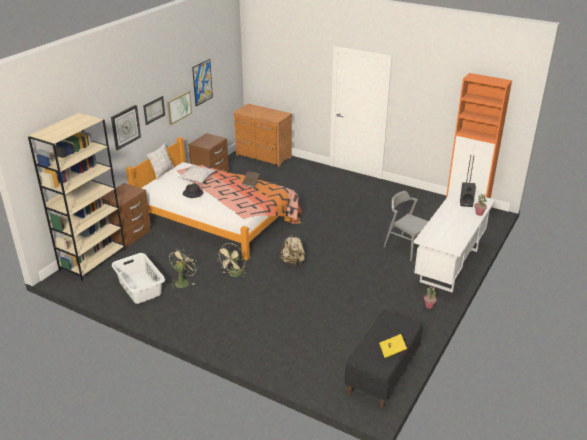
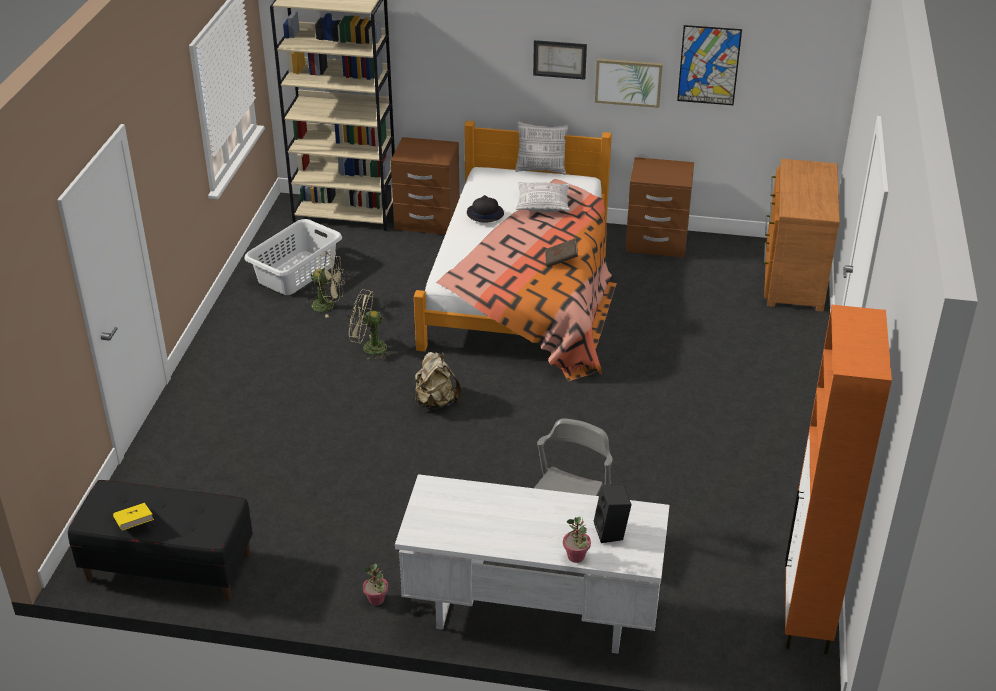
camera: 70 degrees right, 5 degrees up
(125, 127) = (484, 57): wall clock -> none

